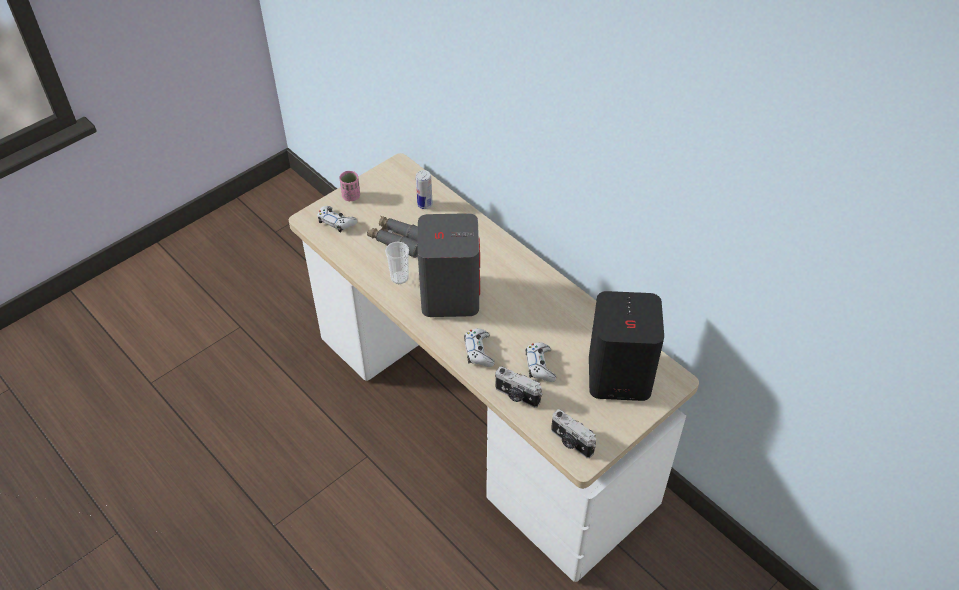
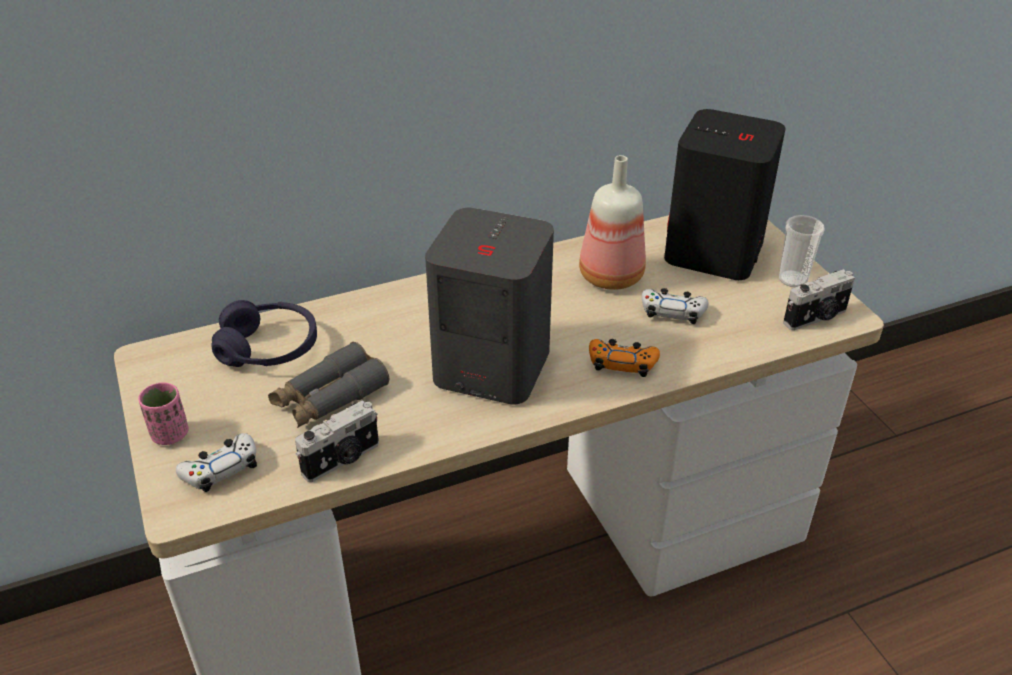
camera: 70 degrees left, 10 degrees down
(399, 278) = (418, 415): cup -> cup (793, 279)
(425, 204) = (269, 348): can -> purple headphones
(479, 351) = (622, 363): white game controller -> orange game controller
(517, 396) = (722, 346): camera -> camera (342, 460)
(561, 326) = (609, 276): none -> bottle

